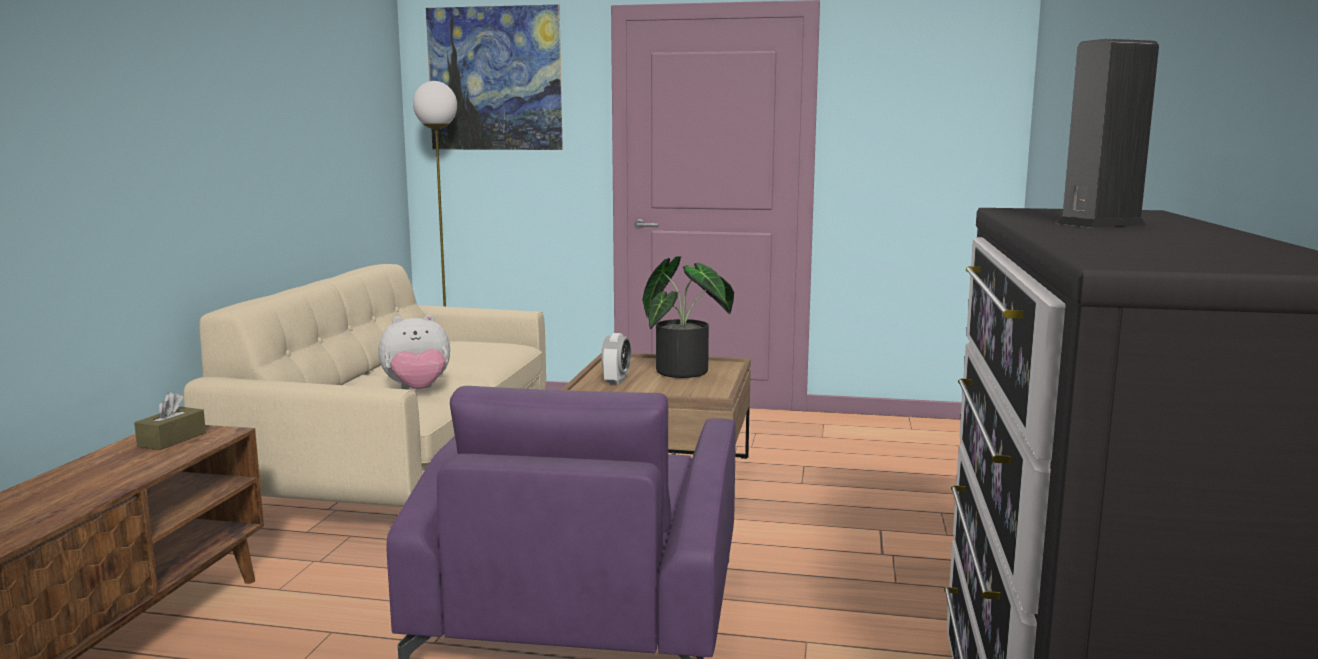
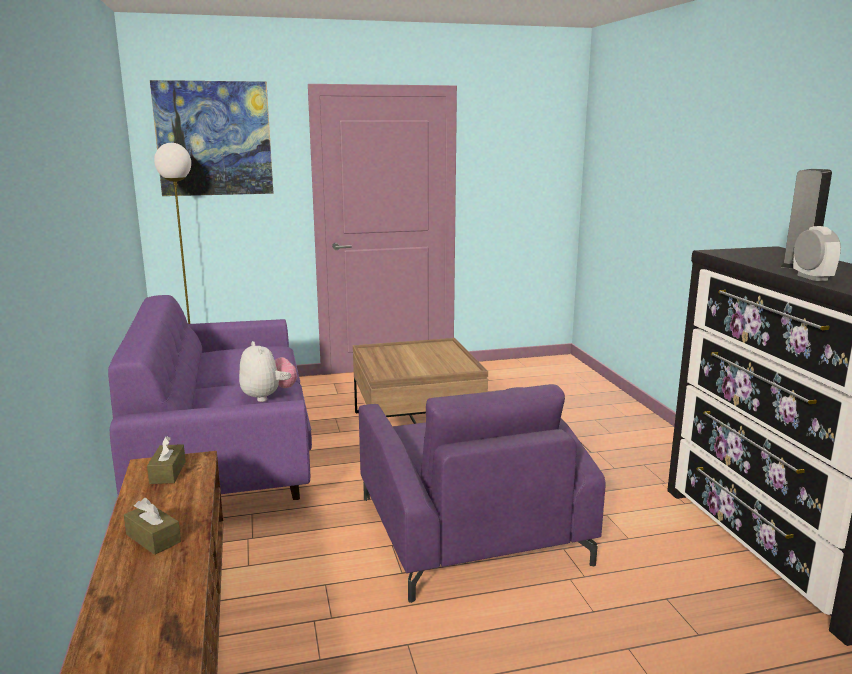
camera: 25 degrees left, 5 degrees up
(49, 495) = (153, 538): none -> brown tissue box
(401, 467) = (225, 453): beige sofa -> purple sofa
(417, 390) = (268, 396): plush toy -> plush toy turned 75 degrees counterclockwise
(616, 380) = (393, 367): alarm clock -> alarm clock (812, 278)
(688, 371) = (429, 353): potted plant -> none

